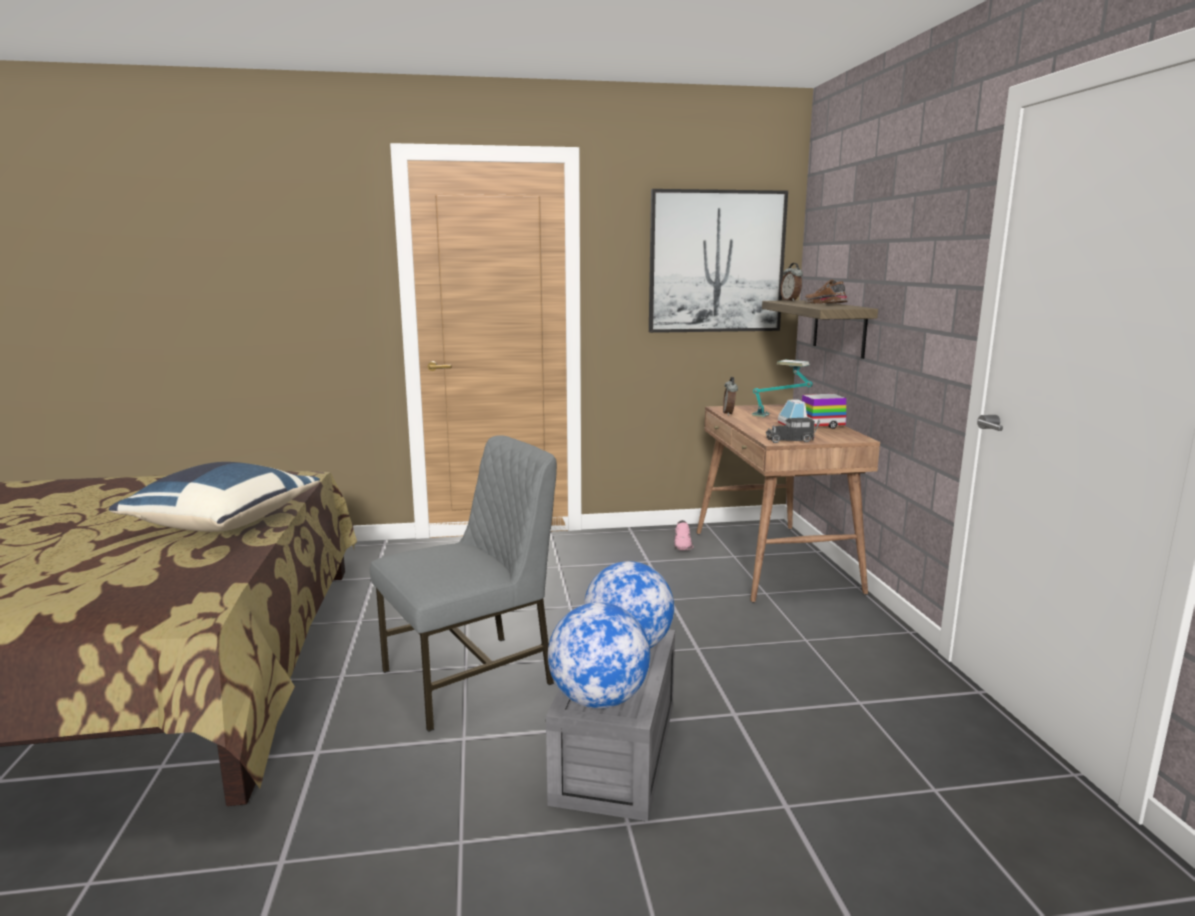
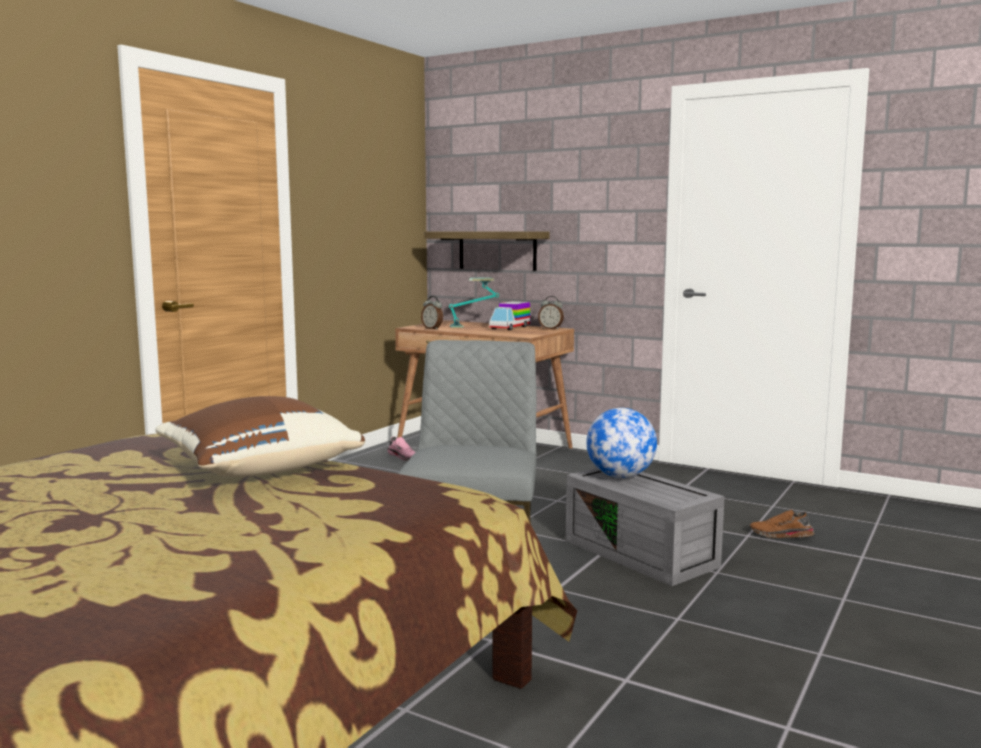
camera: 50 degrees left, 5 degrees down
(222, 523) = (258, 469): blue pillow -> brown pillow
(598, 700) = (675, 497): globe -> none
(716, 262) = (379, 198): picture -> none
(790, 301) = (447, 231): alarm clock -> alarm clock (551, 329)
(792, 440) = (531, 334): toy truck -> none
(824, 304) = (490, 231): brown shoe -> brown shoe (781, 535)

